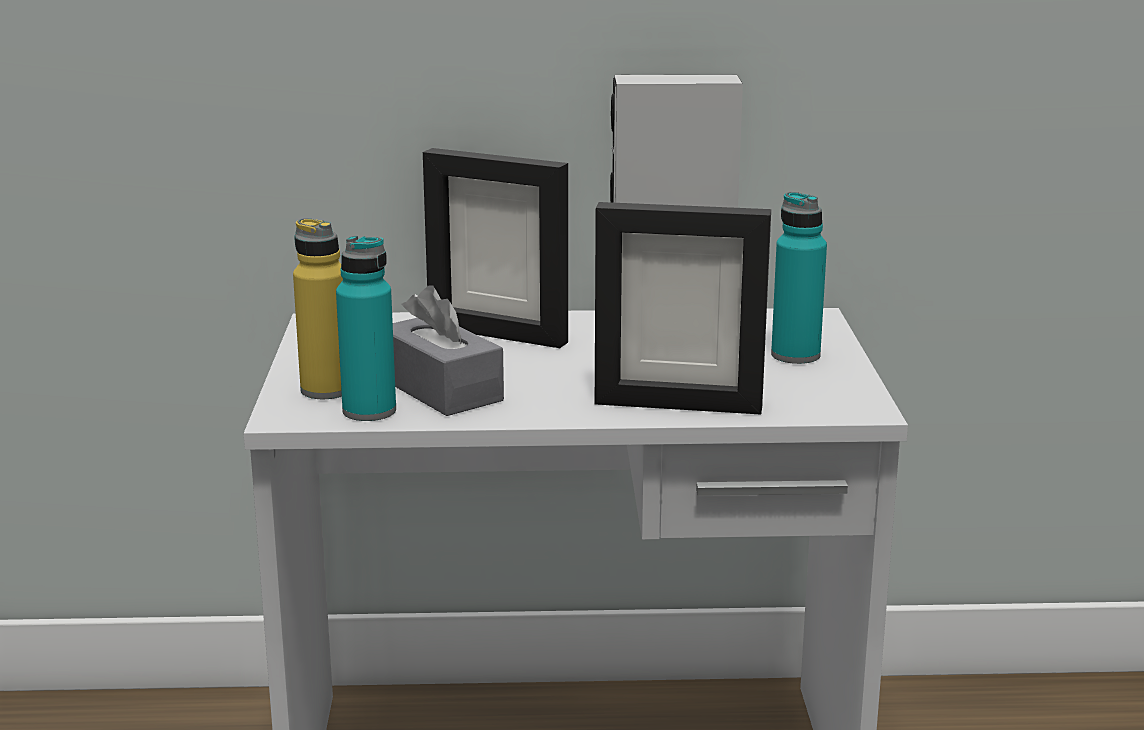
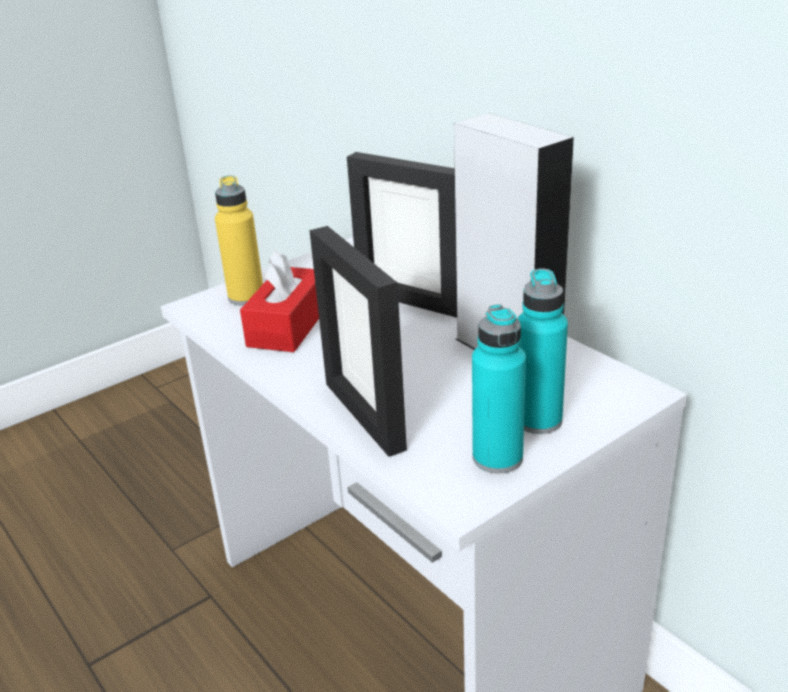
camera: 55 degrees right, 10 degrees up
(369, 411) = (228, 322): turquoise bottle -> turquoise bottle (497, 458)
(440, 389) = (288, 326): grey tissue box -> red tissue box
(499, 333) = (411, 299): picture frame -> picture frame turned 45 degrees counterclockwise

